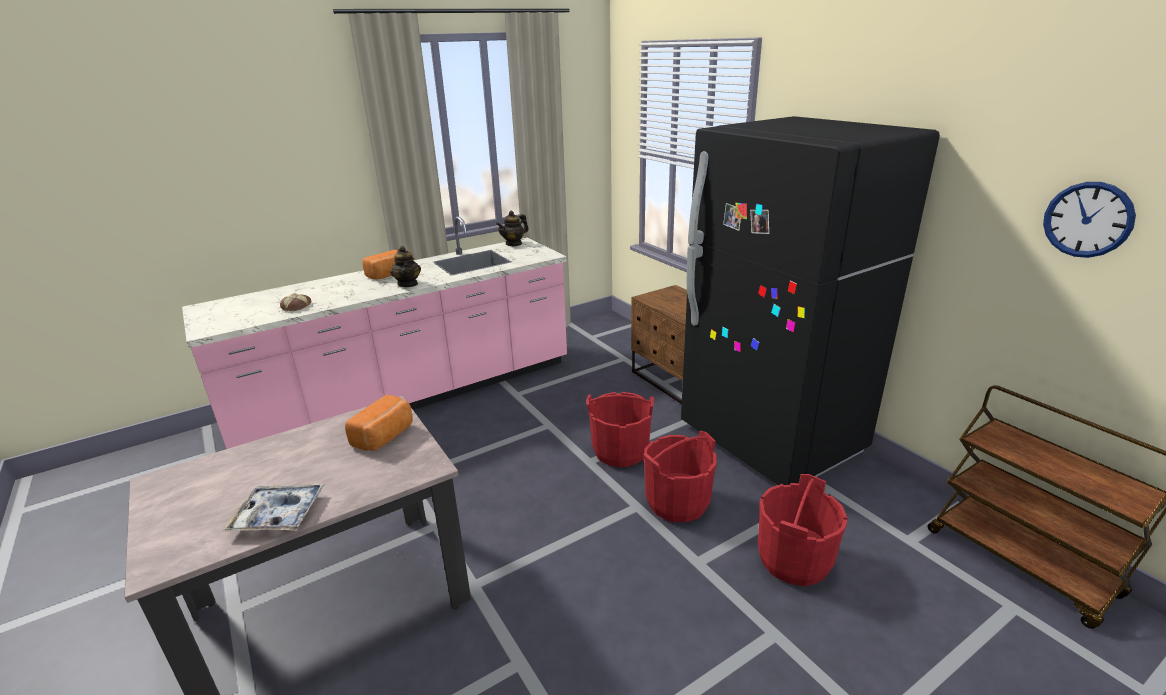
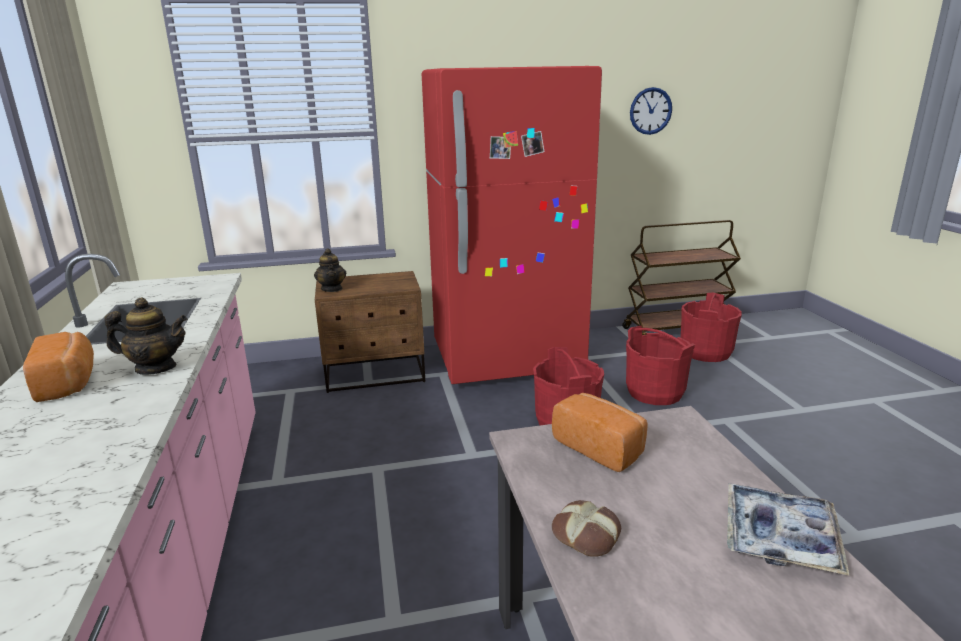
camera: 70 degrees left, 5 degrees down
(297, 306) = (70, 486): bread -> bread (587, 534)
(514, 243) = (123, 290): teapot -> teapot (332, 289)
(620, 451) = (468, 432): red bucket -> red bucket (705, 352)
(771, 439) = (507, 360): black fridge -> red fridge

